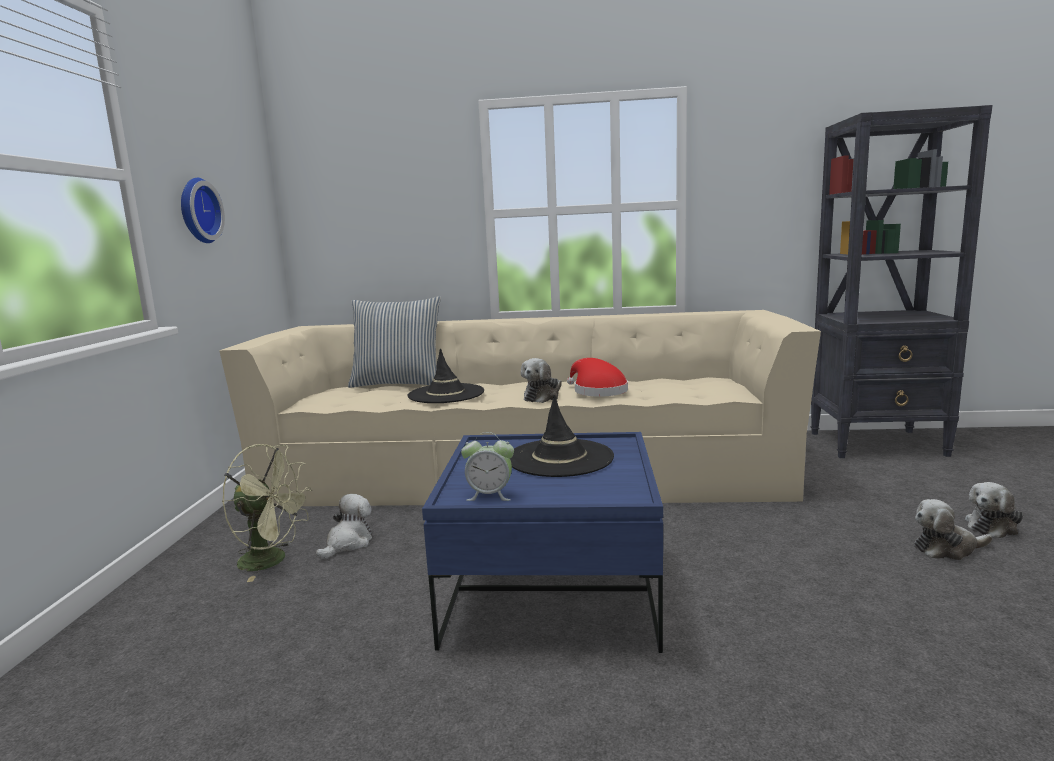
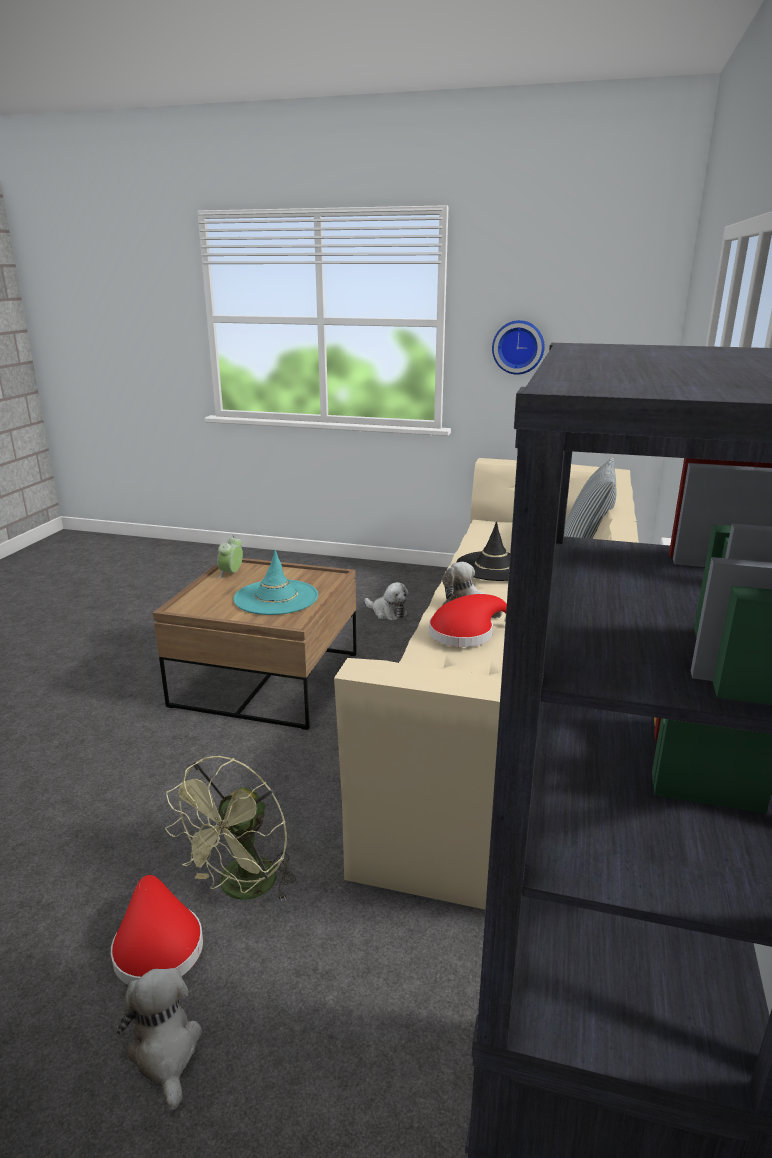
camera: 100 degrees right, 10 degrees up
(272, 561) = (375, 592): green fan -> green fan (242, 889)
(552, 591) = (267, 679): blue coffee table -> brown coffee table
(560, 458) = (276, 598): black hat -> turquoise hat
(947, 549) = (157, 945): plush toy -> red hat

